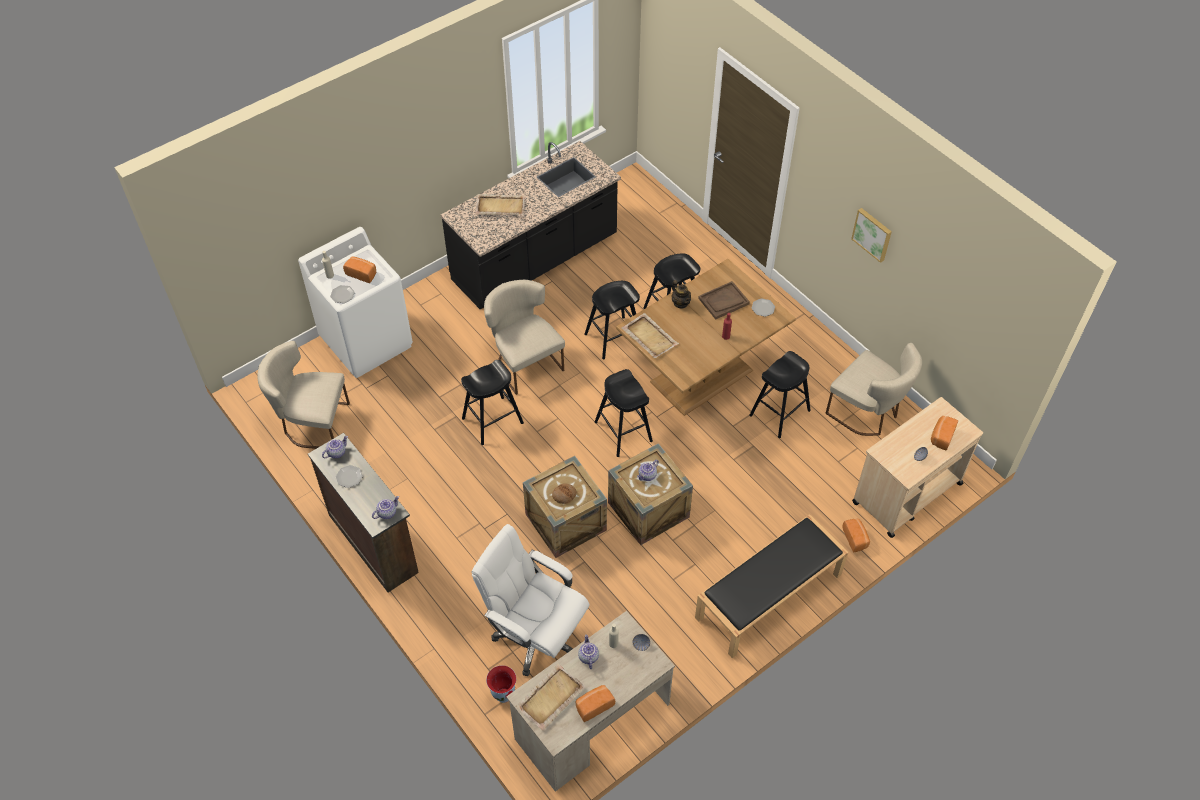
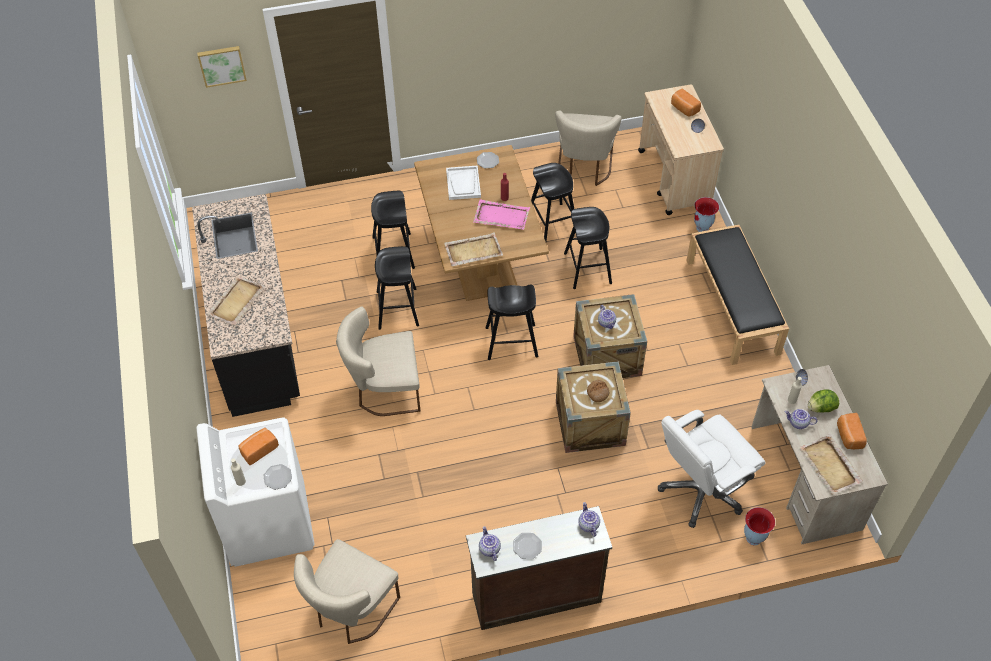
camera: 65 degrees left, 0 degrees up
(492, 420) = (440, 442): black stool -> black stool (587, 268)
(616, 672) = (821, 408): none -> lettuce
(680, 303) = (447, 214): teapot -> none
(702, 341) = (501, 216): none -> pink tray
(723, 301) = (463, 184): brown tray -> white tray
(855, 538) = (702, 228): bread -> vase
(867, 413) = (584, 168): beige chair -> beige chair turned 120 degrees clockwise
(872, 234) = (504, 34): picture -> picture (222, 65)

